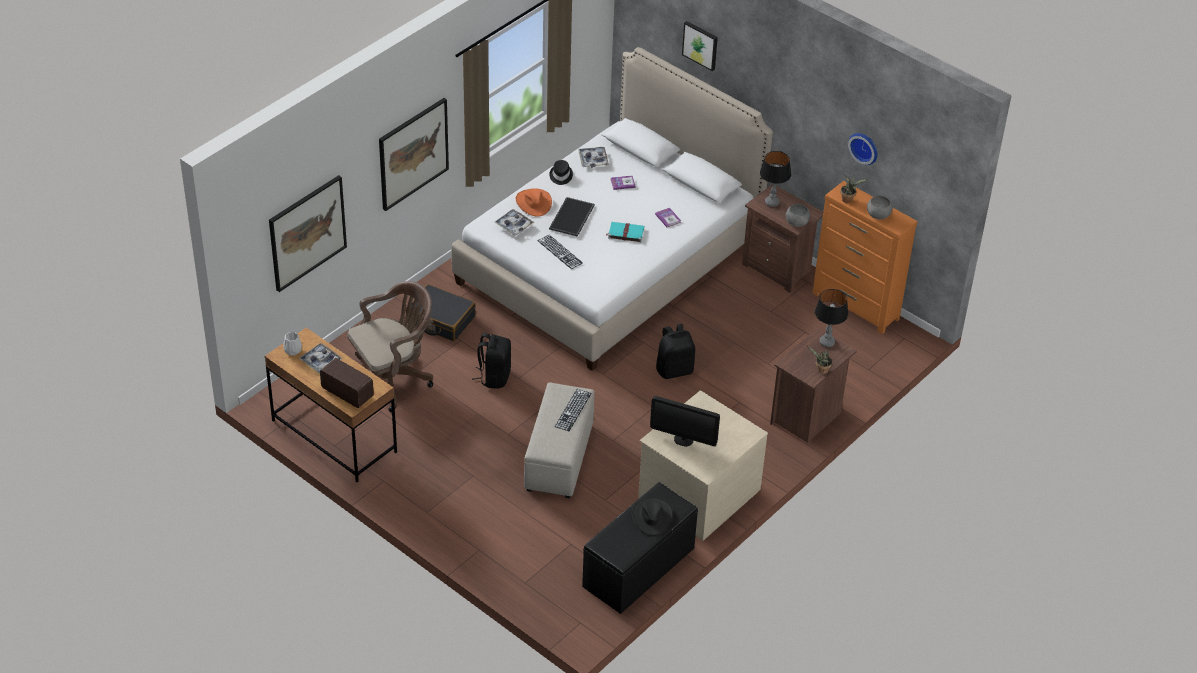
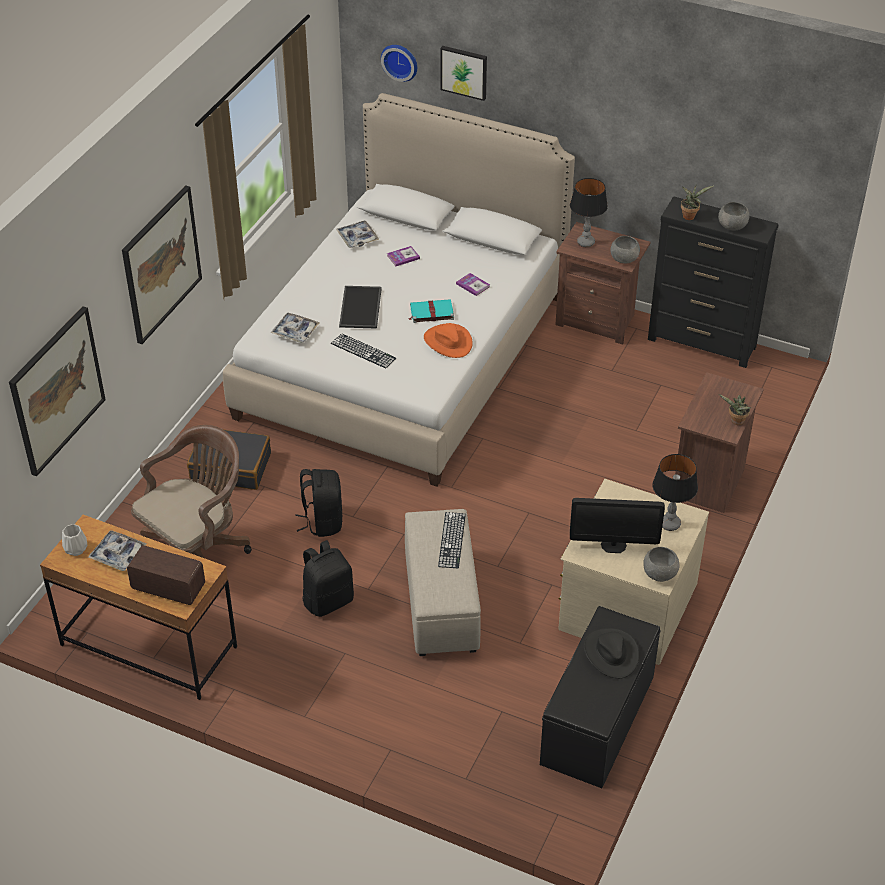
camera: 15 degrees left, 0 degrees up
(533, 203) = (308, 300): orange hat -> orange hat (447, 342)
(560, 176) = (327, 263): black hat -> none
(674, 370) = (533, 462): black backpack -> black backpack (328, 600)
(708, 468) = (660, 574): none -> grey bowl
(827, 342) = (725, 387): table lamp -> table lamp (669, 524)
(856, 306) = (702, 344): orange dresser -> black dresser
(864, 147) = (700, 148): wall clock -> wall clock (400, 61)

